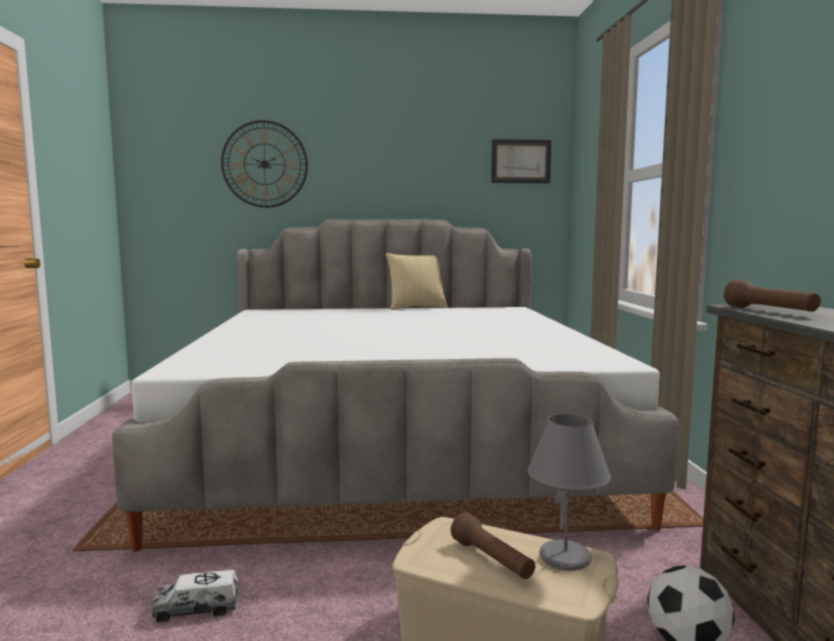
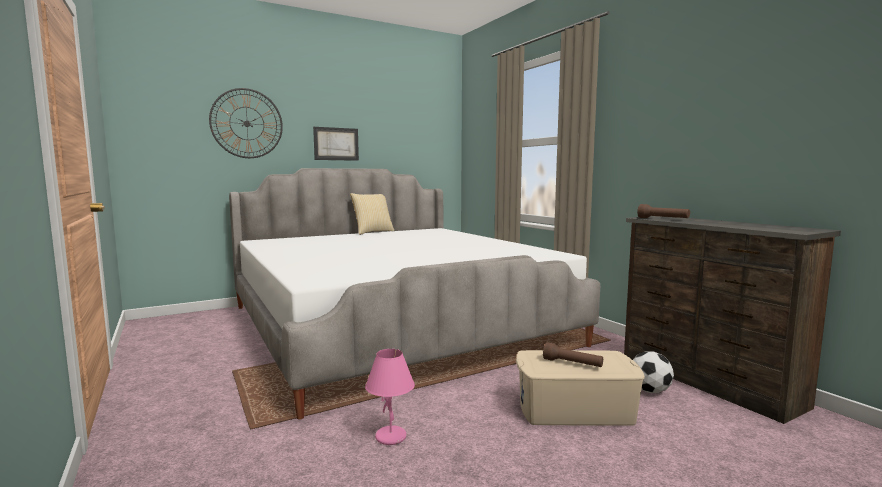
camera: 25 degrees left, 0 degrees up
(197, 609) = (391, 437): toy truck -> pink table lamp
(521, 161) = (431, 129): picture -> picture (336, 144)
(566, 559) = (603, 356): grey table lamp -> none

